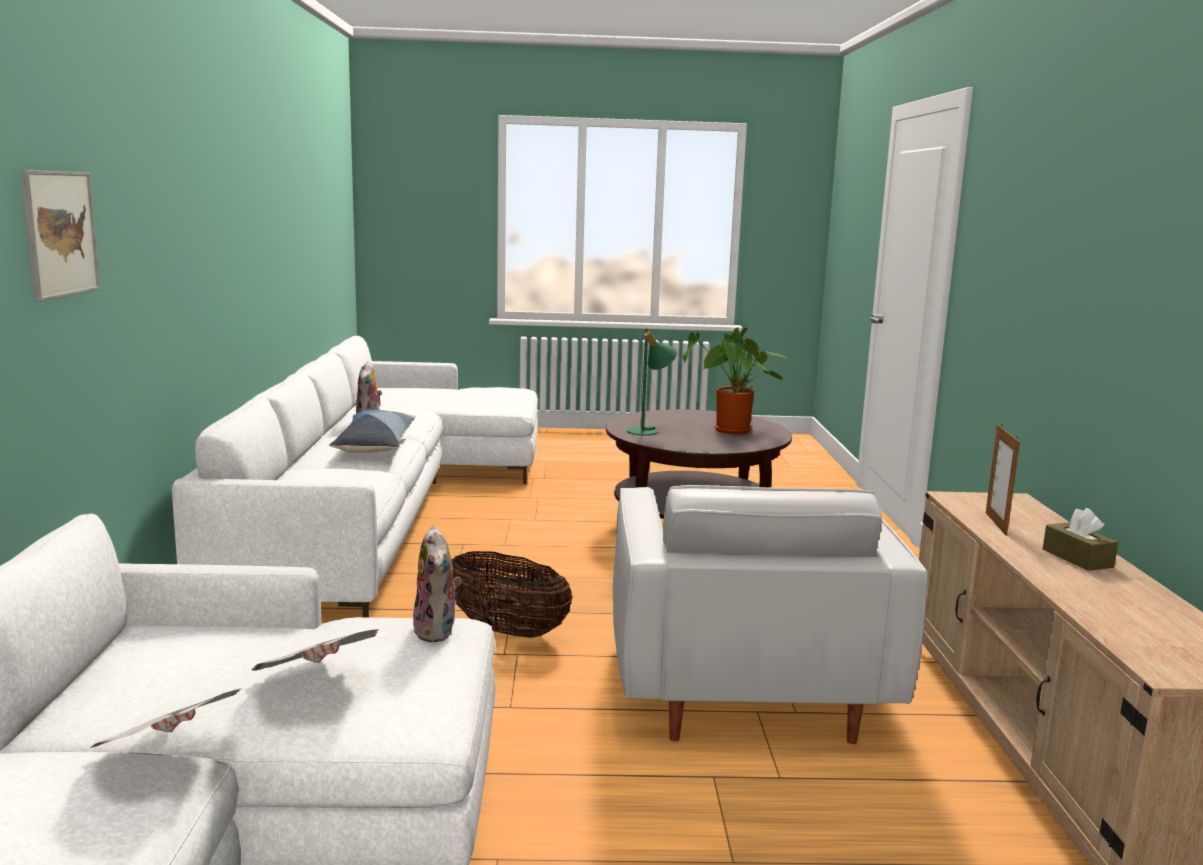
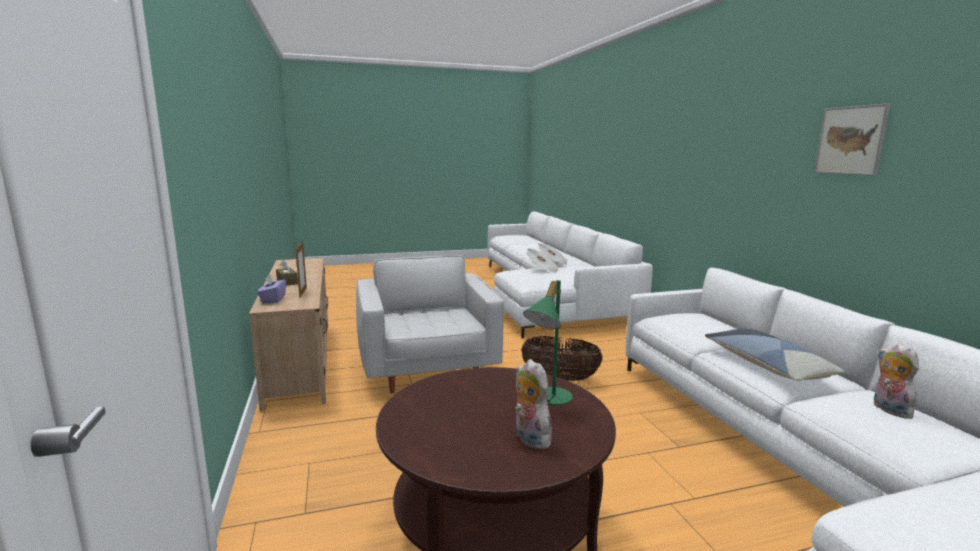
camera: 165 degrees right, 0 degrees up
(60, 233) = (687, 158): picture -> picture (850, 140)
(438, 631) = (530, 282): plush toy -> plush toy (529, 438)
(732, 431) = (452, 415): potted plant -> none
(1029, 513) = (273, 299): none -> purple tissue box

